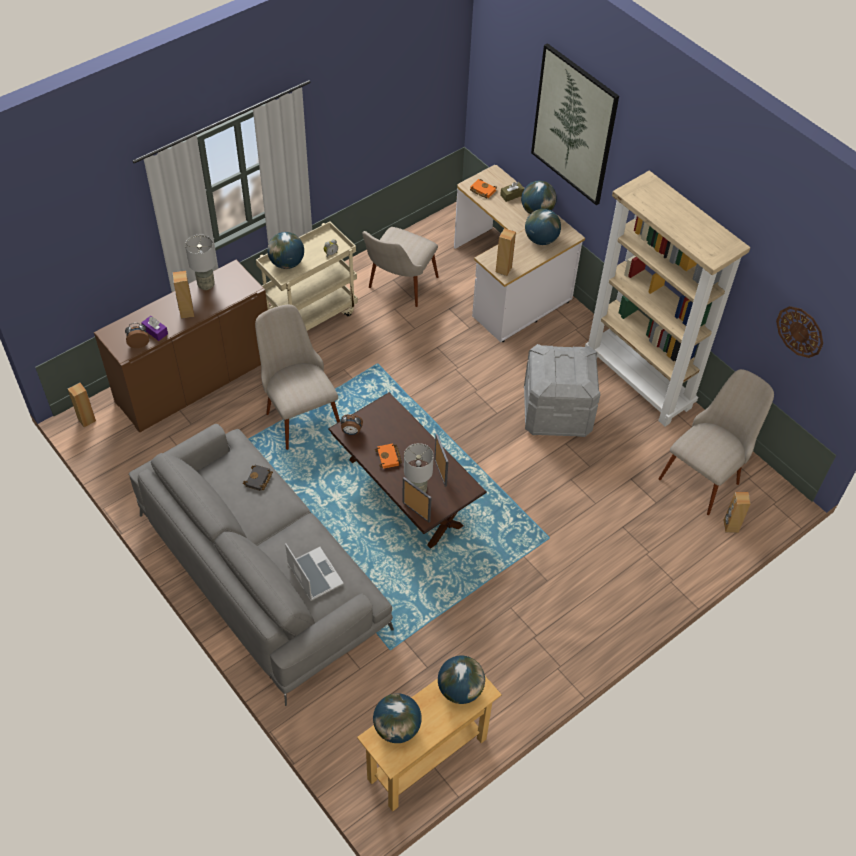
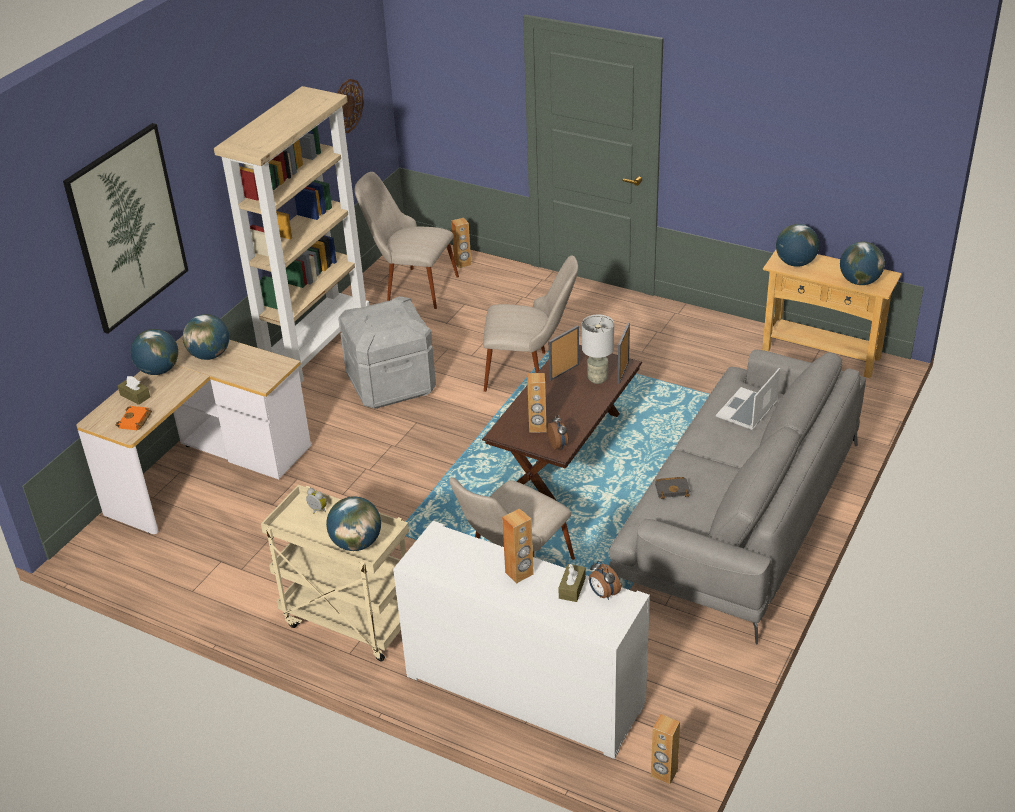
camera: 110 degrees left, 15 degrees down
(155, 331) = (572, 588): purple tissue box -> brown tissue box
(195, 380) = (524, 690): brown cabinet -> white cabinet
(205, 285) = (459, 576): grey table lamp -> none
(389, 457) = (572, 409): orange book -> none
(398, 289) = (259, 558): beige chair -> beige chair (529, 371)
(503, 269) = (275, 367): brown speaker -> brown speaker (537, 427)

